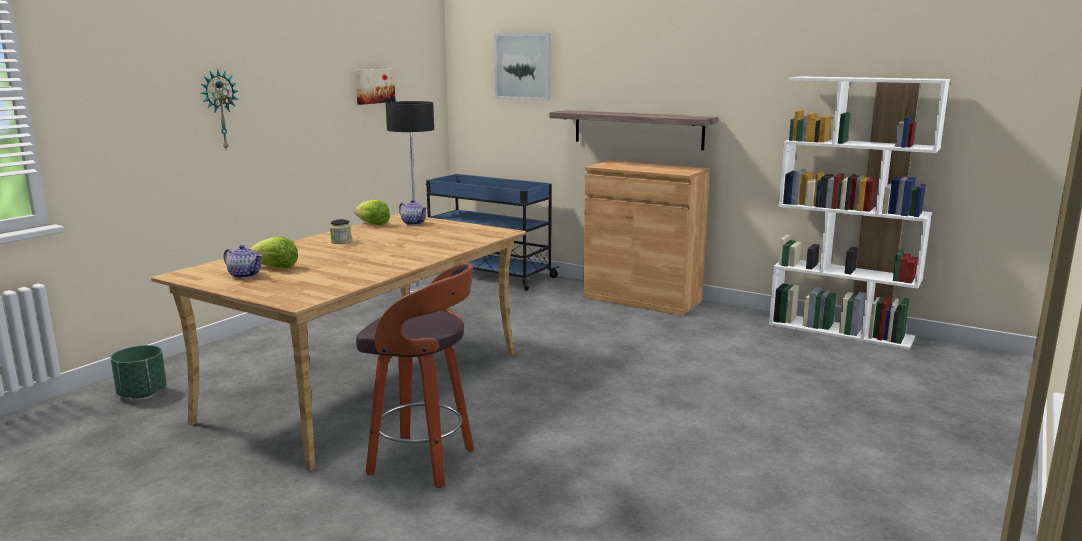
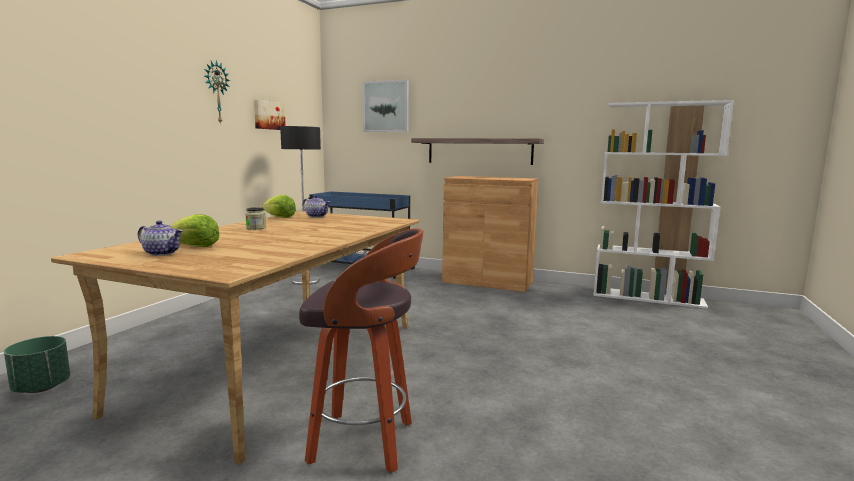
camera: 10 degrees left, 5 degrees down
(219, 110) = (132, 115): wall clock -> wall clock (216, 92)

